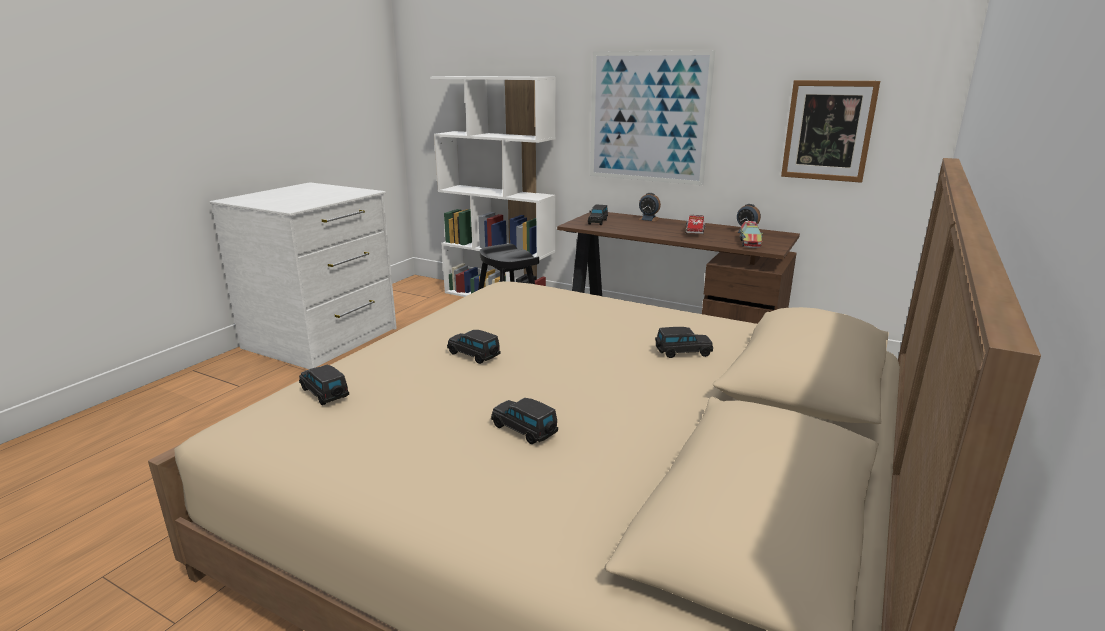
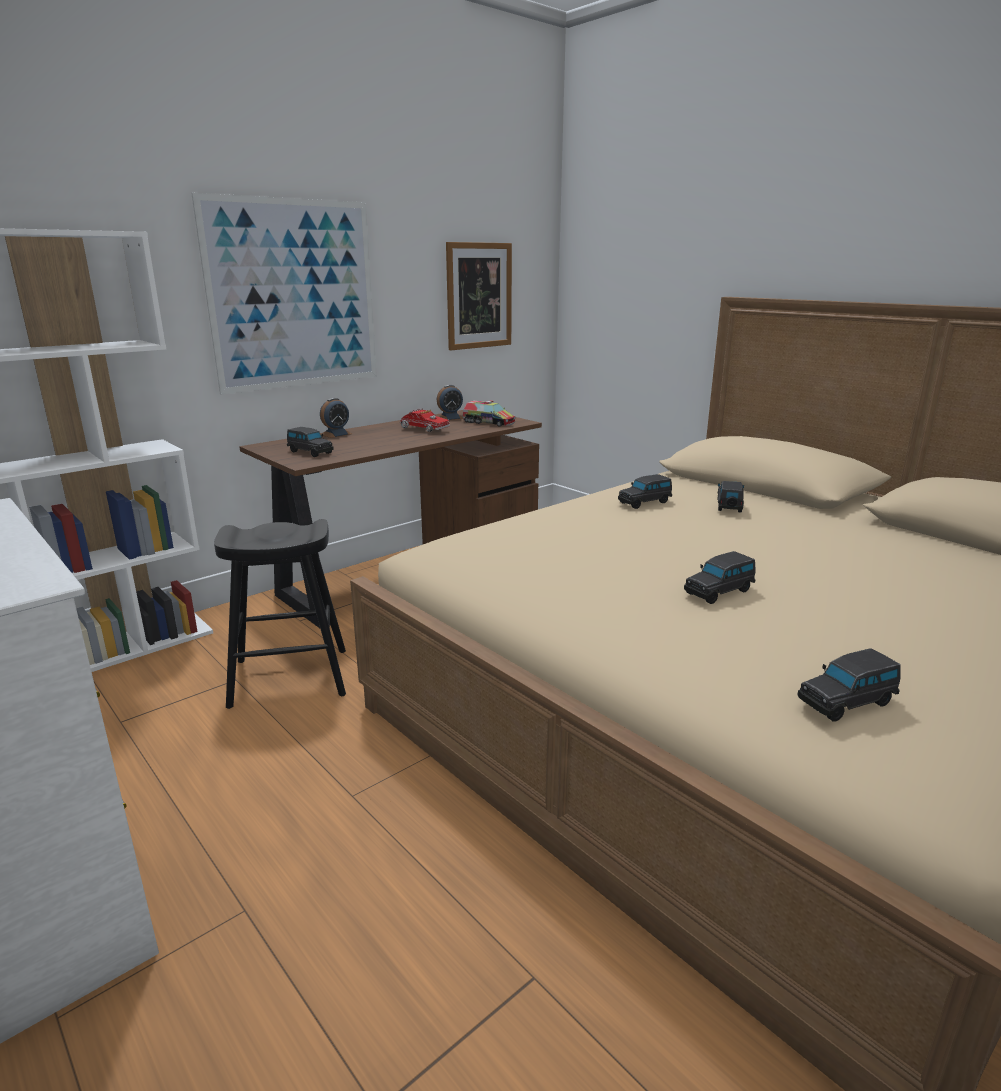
camera: 70 degrees left, 0 degrees up
(525, 431) = (919, 589): black toy car -> black toy car (645, 502)

